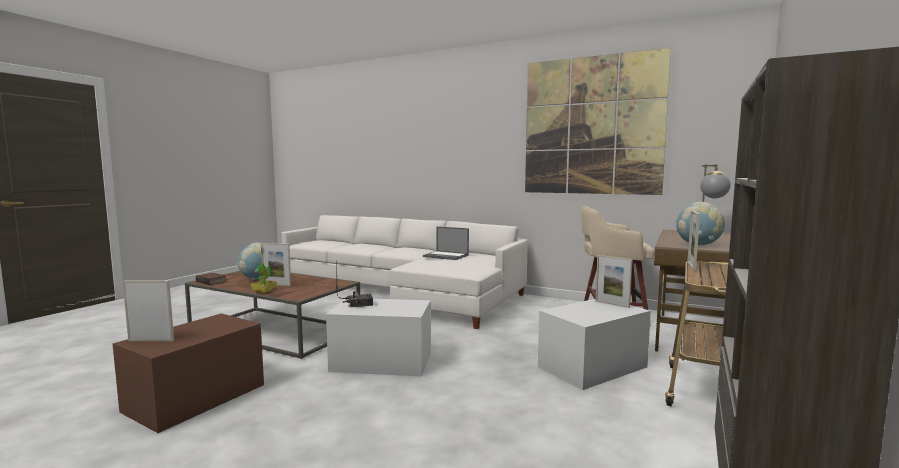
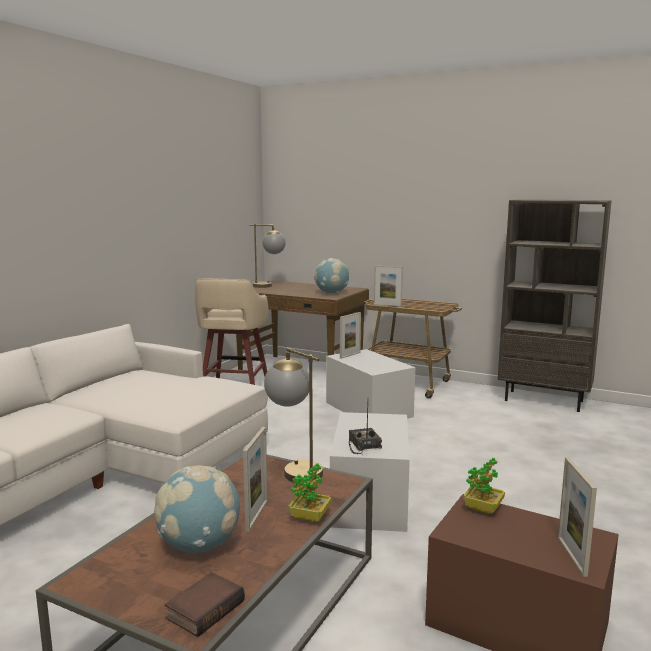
camera: 90 degrees left, 5 degrees up
(233, 326) = (483, 509): none -> potted plant
(324, 289) = (294, 469): none -> table lamp
(446, 256) = (133, 391): laptop -> none
(592, 126) = (165, 182): picture -> none

